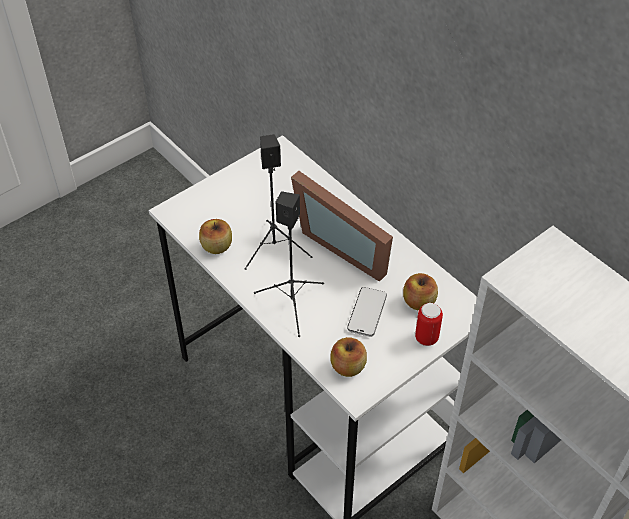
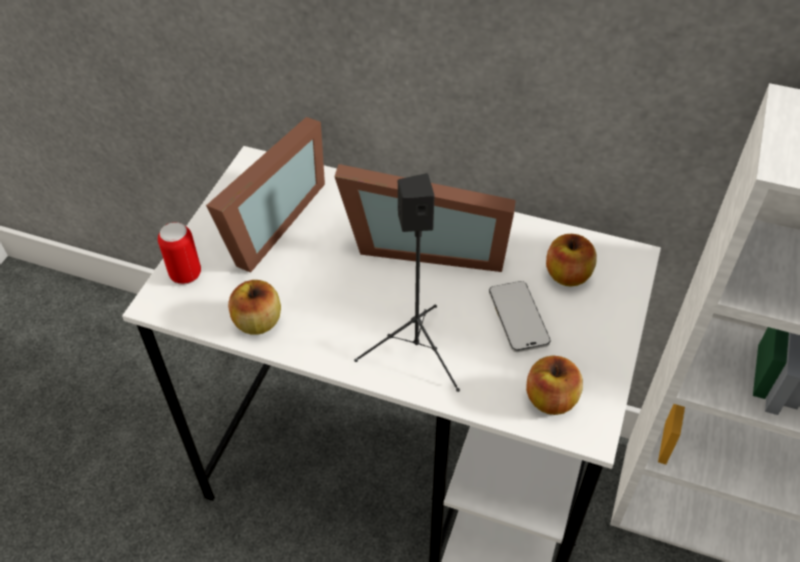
camera: 30 degrees left, 0 degrees up
(261, 190) = (265, 223): none -> picture frame
(275, 248) = (340, 289): black speaker -> none
(426, 338) = (611, 315): can -> can (185, 274)

